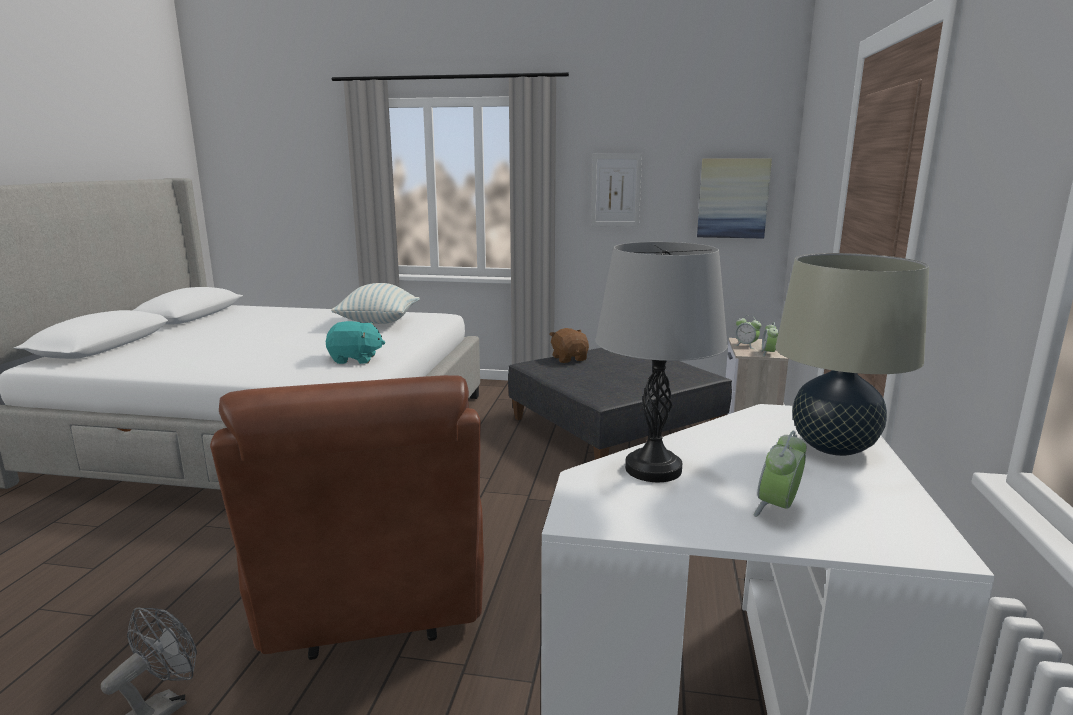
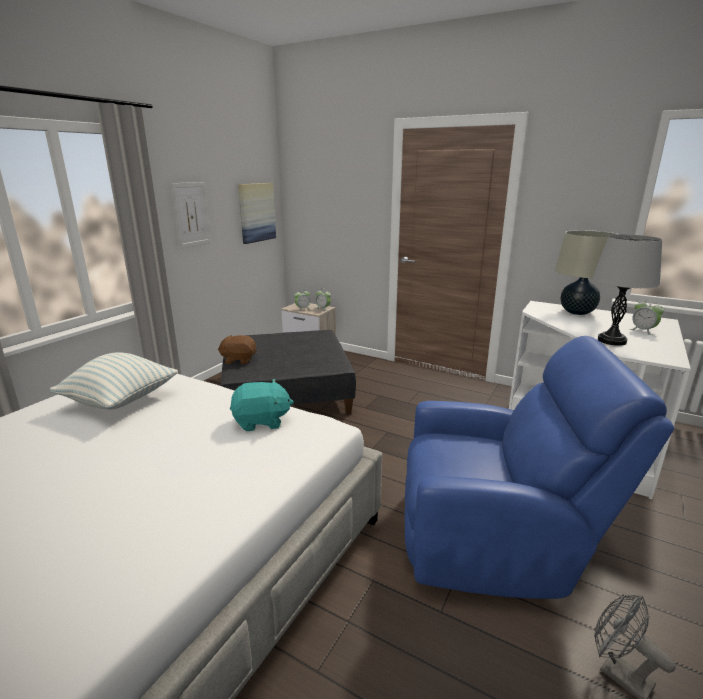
camera: 70 degrees left, 5 degrees up
(355, 359) = (261, 421): turquoise plush toy -> turquoise plush toy turned 60 degrees clockwise
(372, 608) = (495, 540): brown armchair -> blue armchair

